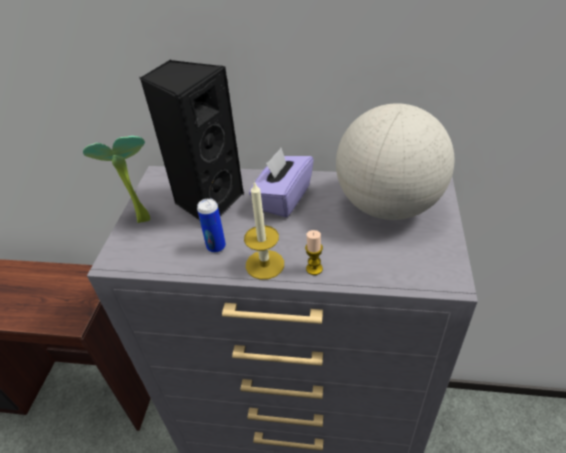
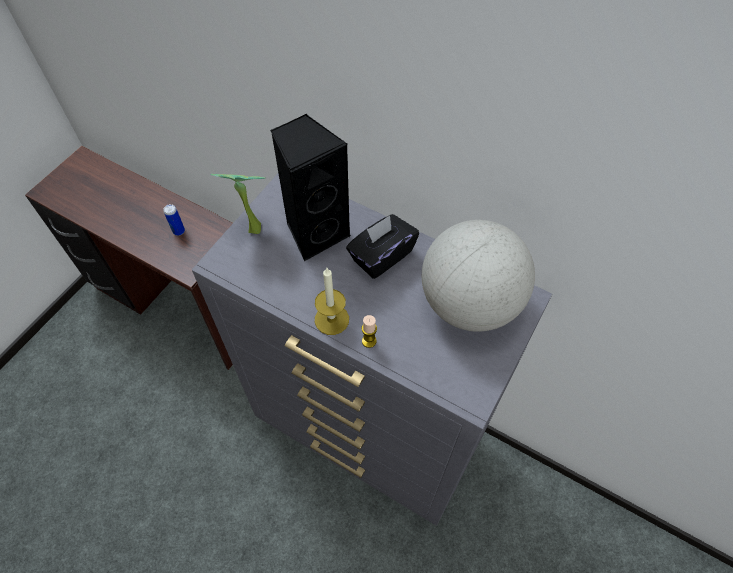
camera: 20 degrees right, 15 degrees up
(216, 247) = (301, 284): can -> can (179, 231)
(283, 198) = (381, 256): purple tissue box -> black tissue box

